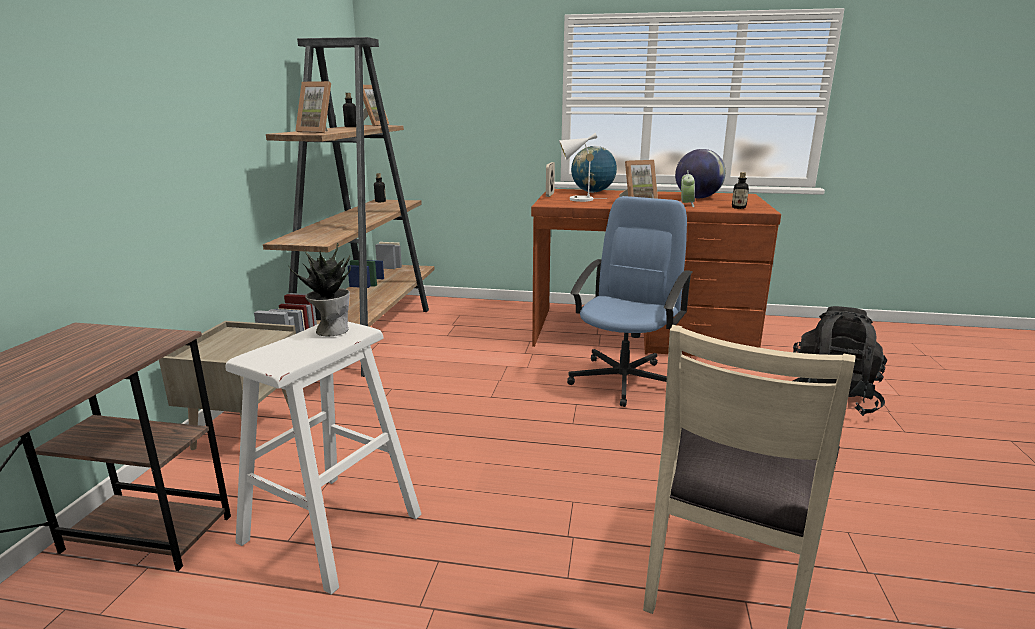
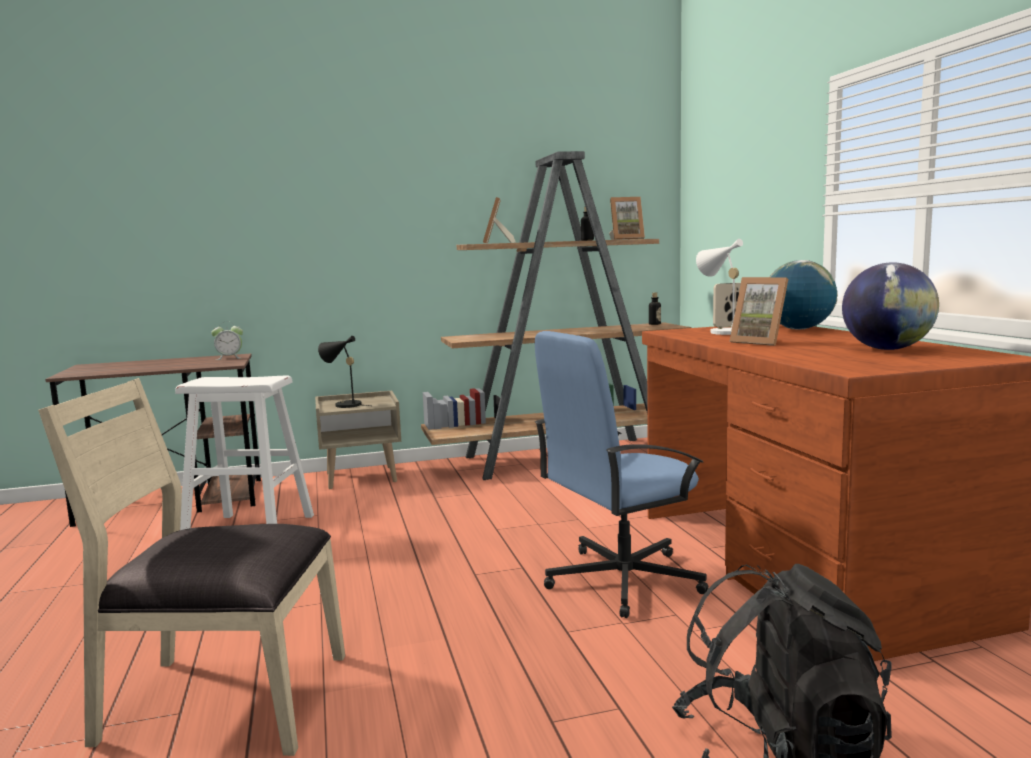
camera: 65 degrees right, 10 degrees down
(229, 351) = (344, 405): none -> black table lamp
(331, 330) = (262, 378): potted plant -> none
(624, 380) = (621, 580): blue office chair -> blue office chair turned 150 degrees clockwise
(686, 205) = (799, 351): alarm clock -> alarm clock (229, 358)
(738, 208) = (843, 363): bottle -> none

